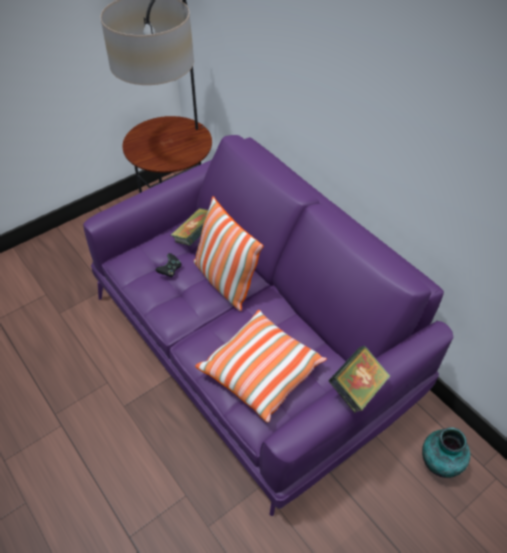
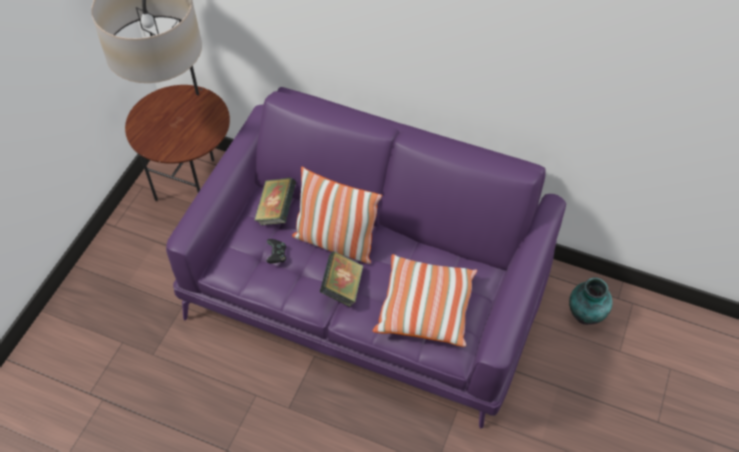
camera: 30 degrees left, 5 degrees up
(357, 388) = (522, 282): book -> book (342, 287)

